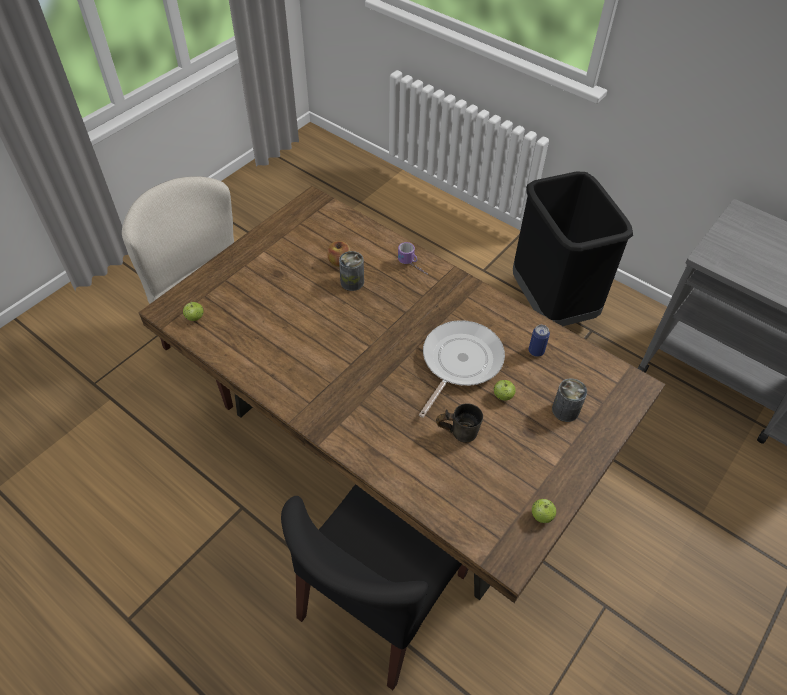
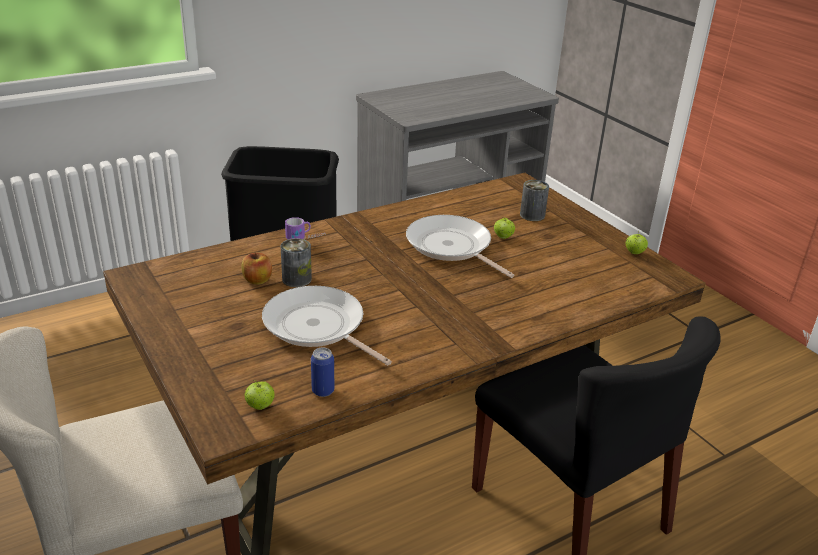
camera: 70 degrees left, 20 degrees down
(294, 315) = (317, 327): none -> frying pan
(458, 430) = (531, 267): grey mug -> none
(536, 351) = (461, 210): can -> can (323, 390)

